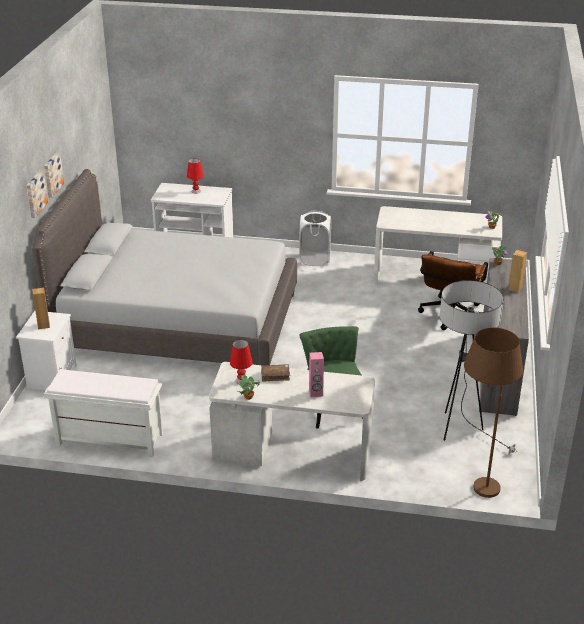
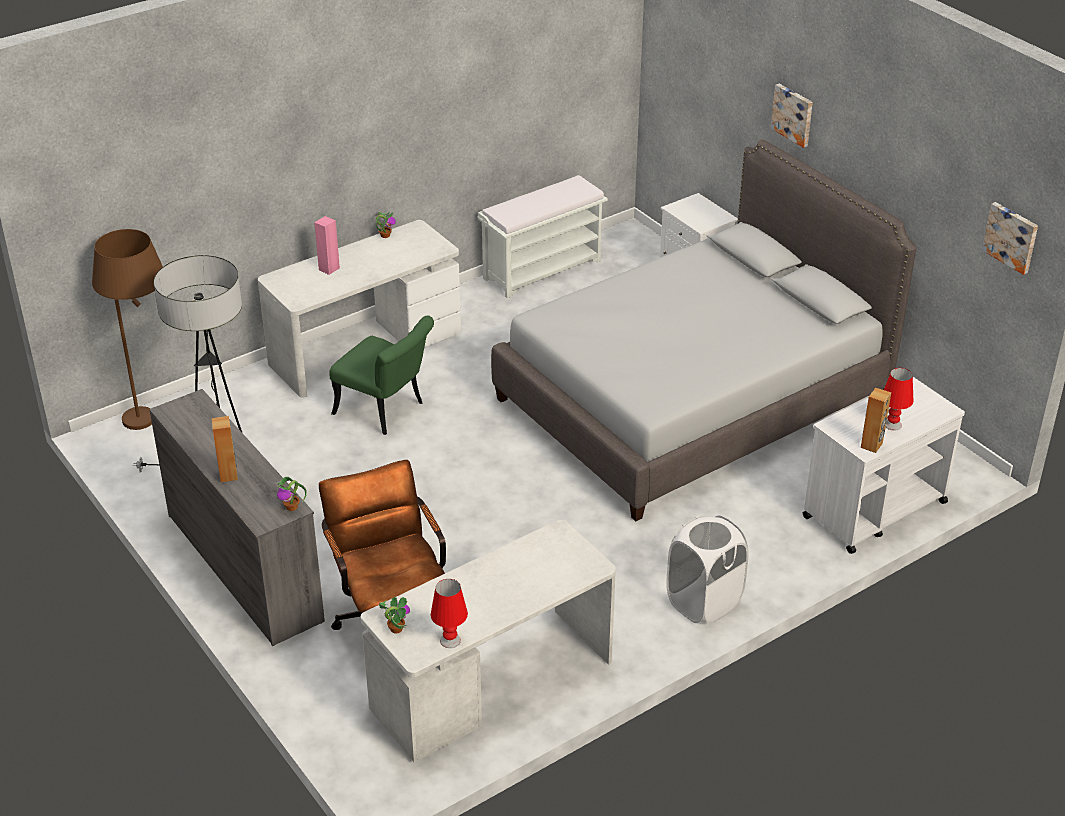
camera: 135 degrees right, 5 degrees up
(43, 325) = (698, 212): brown speaker -> brown speaker (872, 445)
(52, 174) = (838, 140): picture -> picture (1011, 237)
(241, 381) = (413, 243): red table lamp -> red table lamp (450, 640)
(275, 375) = (389, 263): brown book -> none

